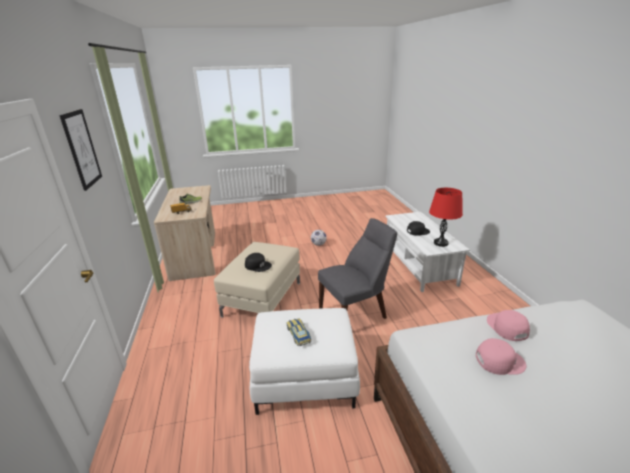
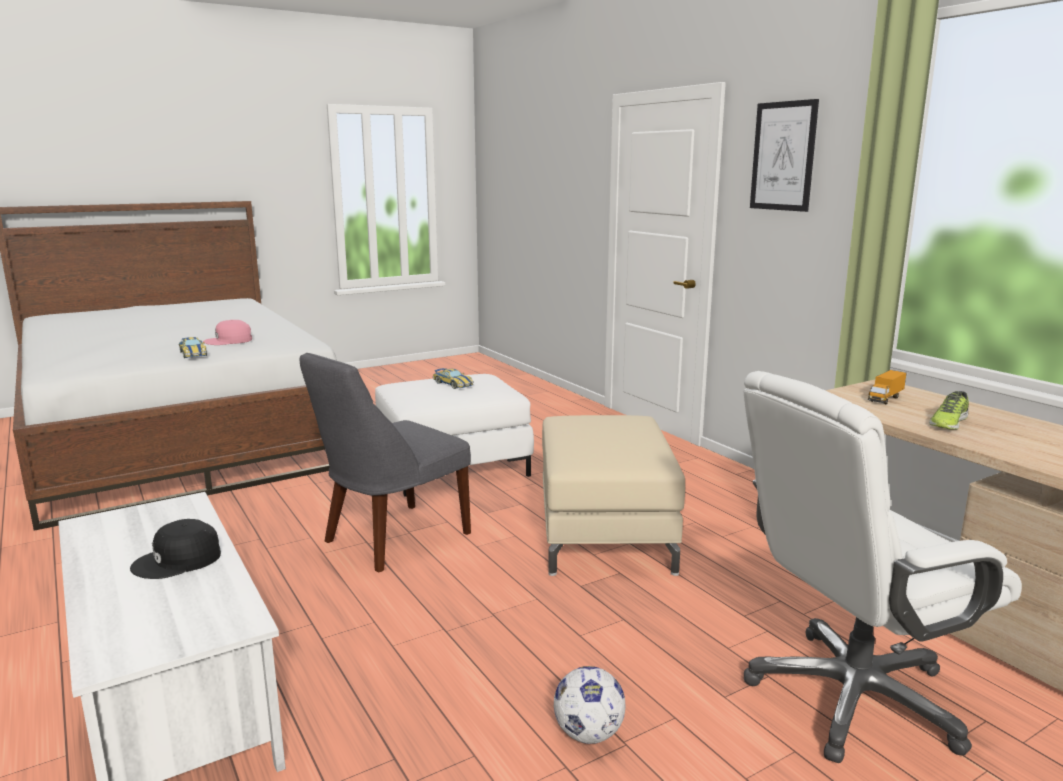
camera: 160 degrees right, 10 degrees down
(256, 241) = (852, 697): none -> white office chair
(258, 265) = (592, 426): black cap -> none
(441, 243) = (132, 527): red table lamp -> none
(506, 327) = (193, 353): pink cap -> toy car

